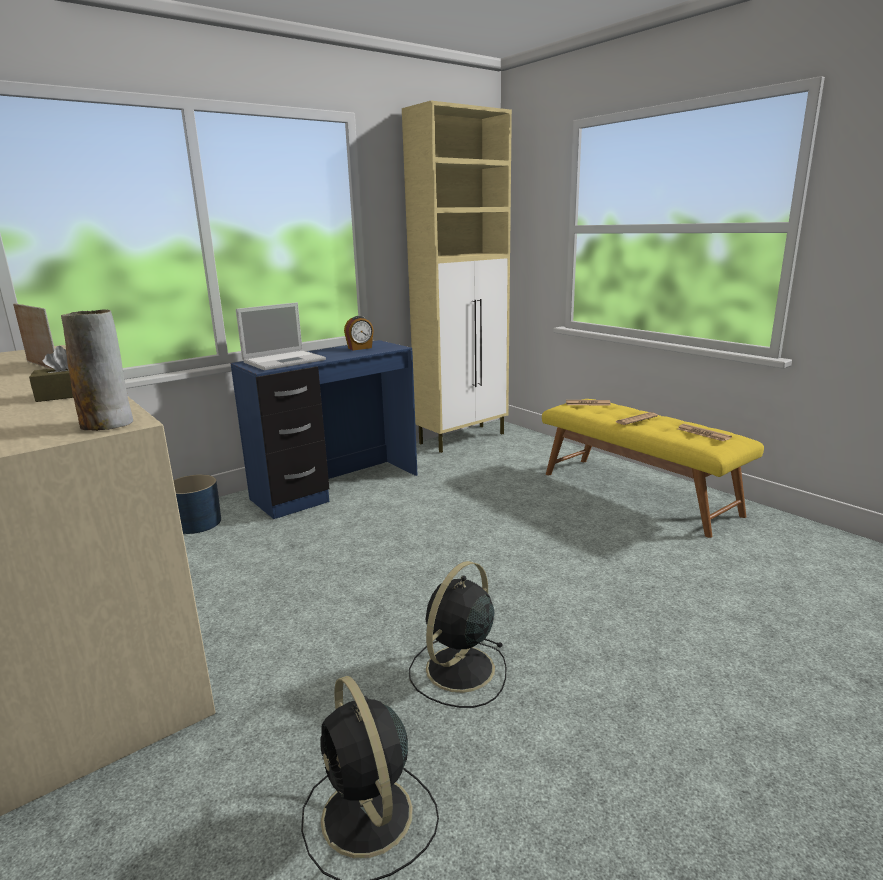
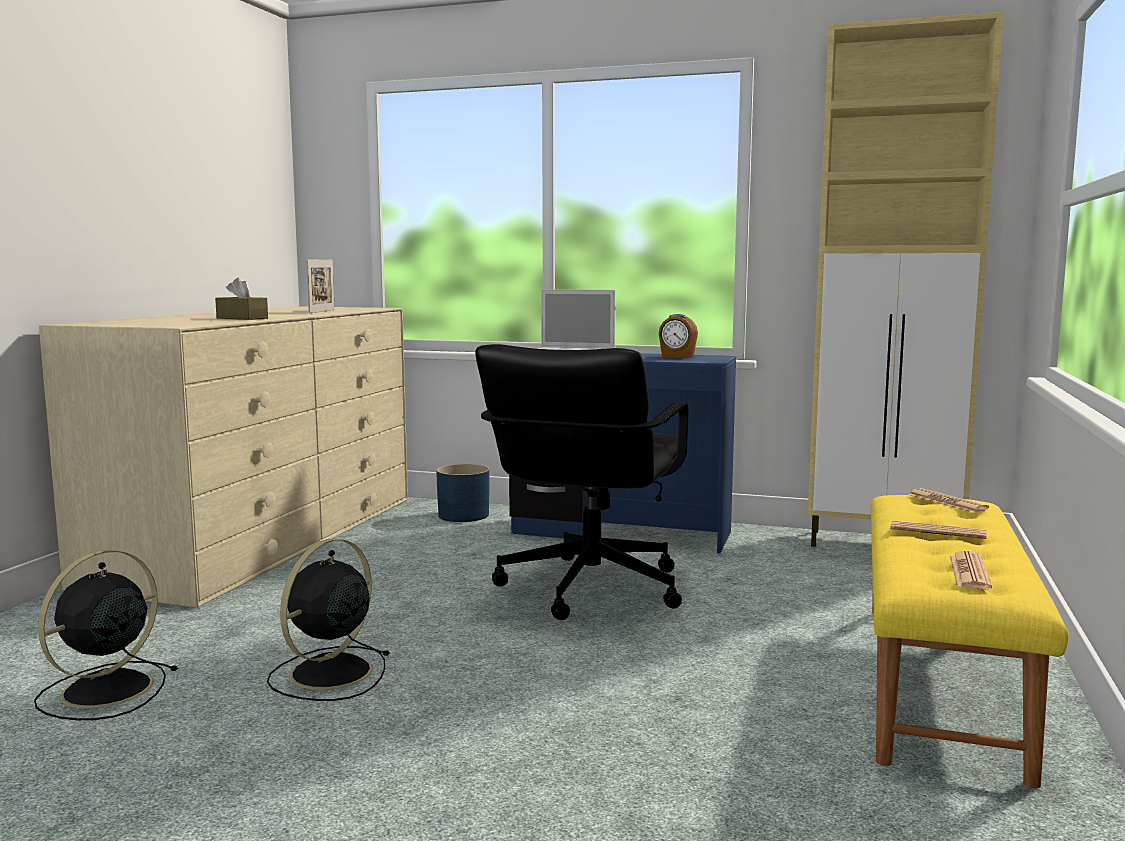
camera: 55 degrees right, 10 degrees down
(108, 424) = (169, 325): vase -> none
(419, 528) = (589, 588): none -> black office chair
(458, 670) = (328, 674): black fan -> black fan turned 60 degrees counterclockwise

